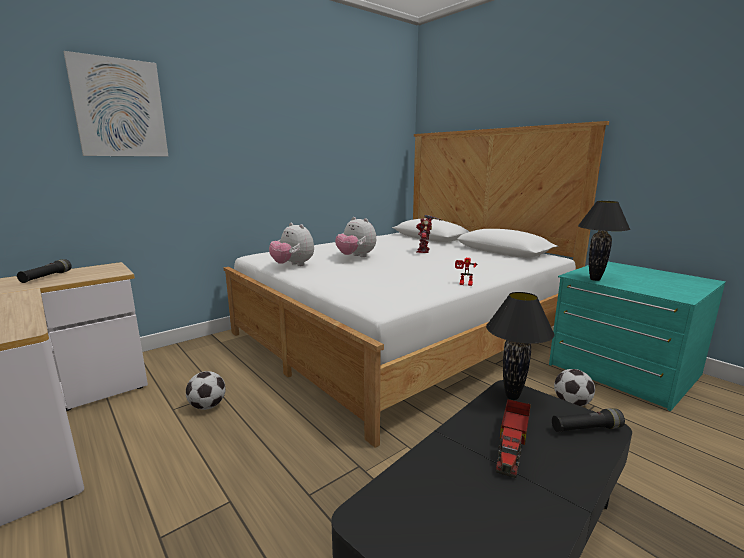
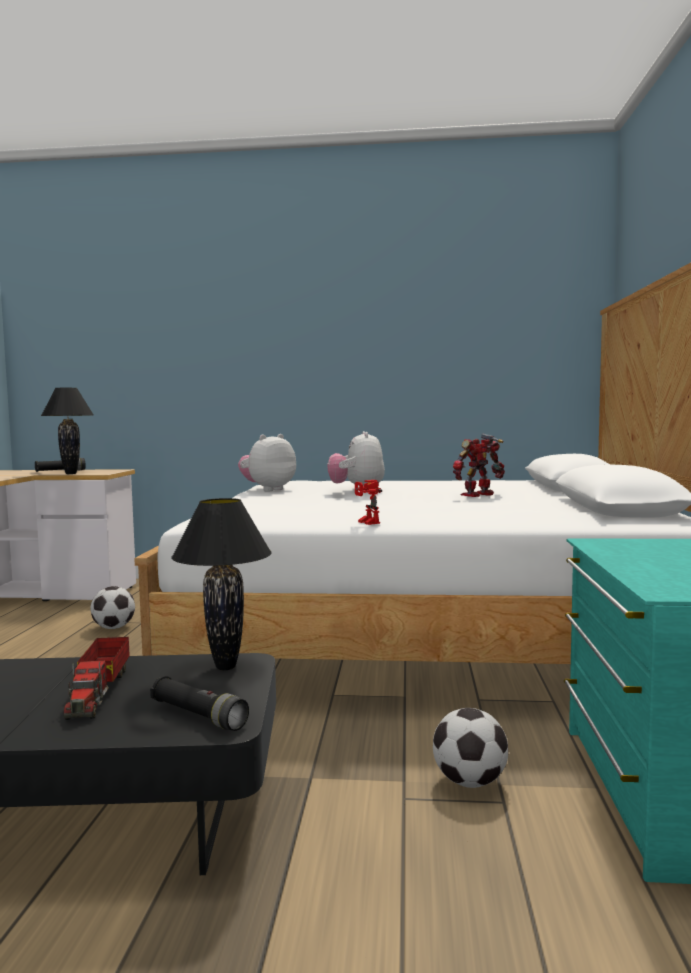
camera: 45 degrees right, 10 degrees down
(119, 108) = (165, 314): picture -> none
(293, 265) = (268, 489): plush toy -> plush toy turned 45 degrees clockwise
(512, 444) = (99, 690): toy truck -> toy truck turned 75 degrees counterclockwise
(594, 279) = (609, 550): black table lamp -> black table lamp (71, 473)

